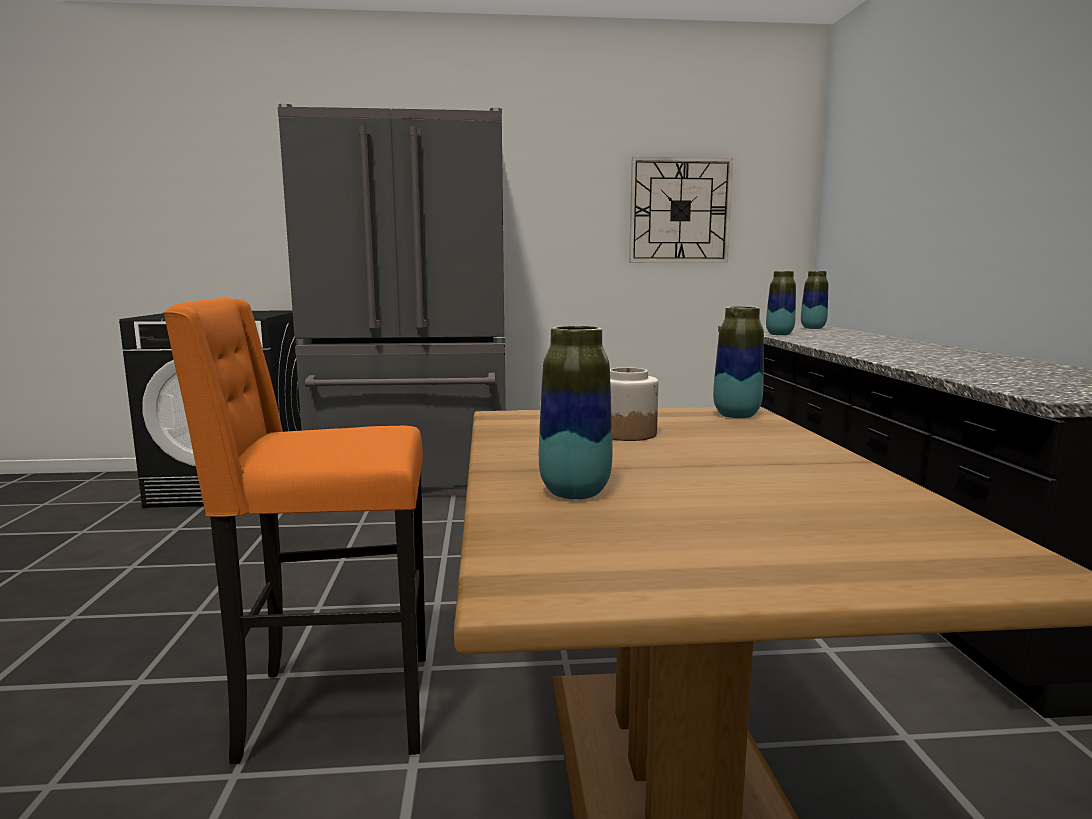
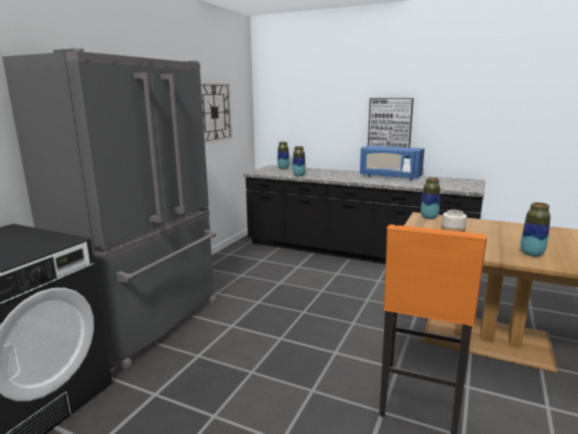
camera: 60 degrees left, 5 degrees up
(957, 356) = (390, 177): none -> blue microwave
(1021, 215) = (390, 124): none -> picture

